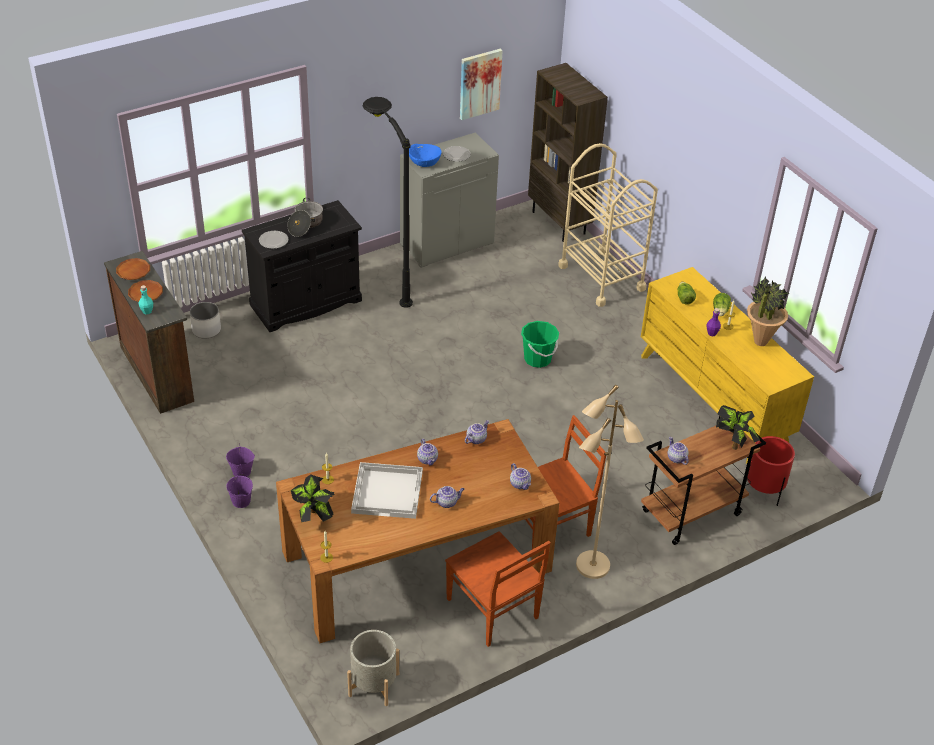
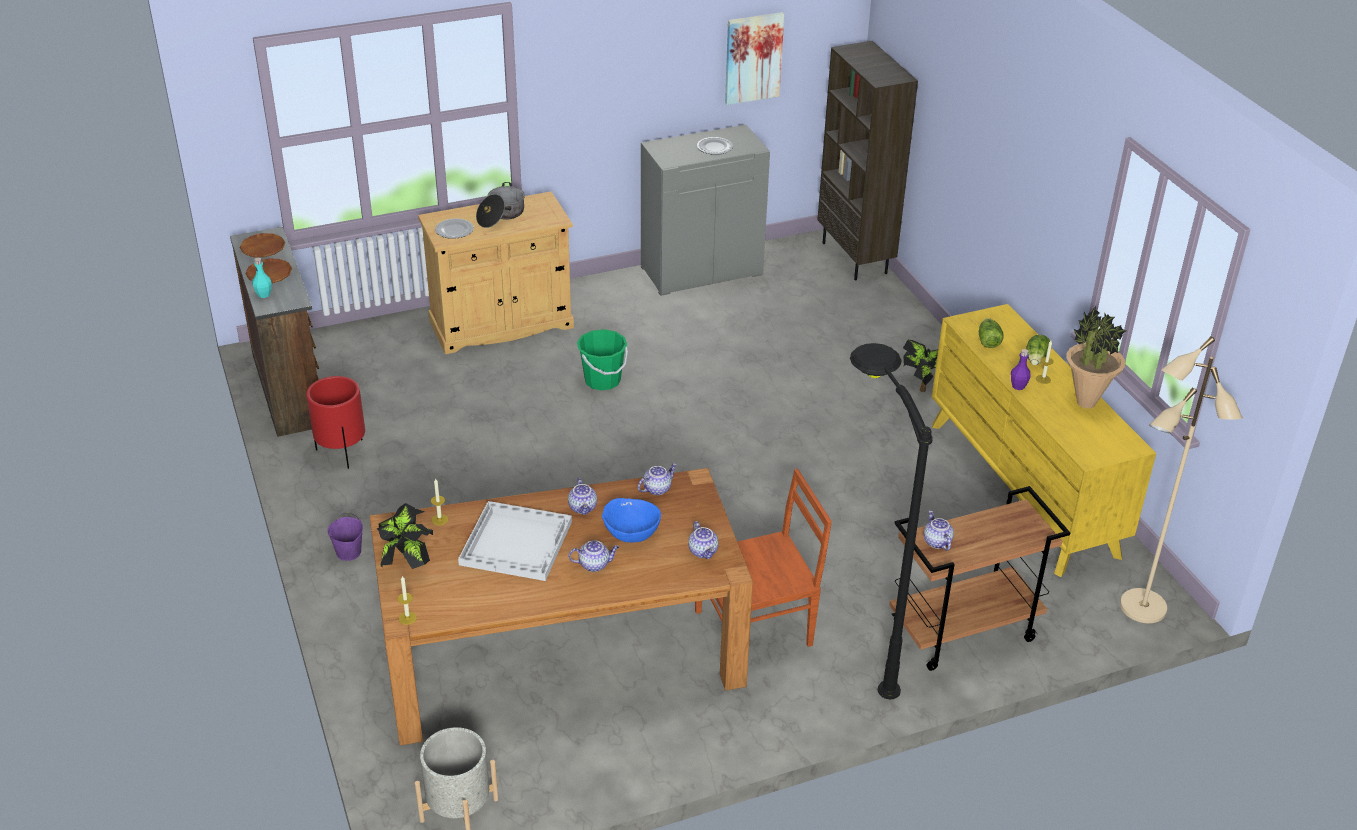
camera: 10 degrees right, 5 degrees down
(206, 330) = (366, 344): white planter -> none
(242, 471) = (360, 516): purple bucket -> none
(306, 303) = (501, 324): black cabinet -> beige cabinet
(387, 280) = (613, 306): black floor lamp -> black floor lamp (857, 641)
(424, 162) = (670, 152): blue bowl -> blue bowl (631, 532)
(493, 610) = (652, 729): brown chair -> none
(537, 359) = (789, 416): green bucket -> green bucket (602, 380)
(592, 566) = (806, 686): beige floor lamp -> beige floor lamp (1142, 608)
(601, 277) = (898, 326): beige cart -> none
(733, 443) = (1024, 530): potted plant -> potted plant (922, 386)
(763, 492) = (1073, 614): red planter -> red planter (342, 452)

